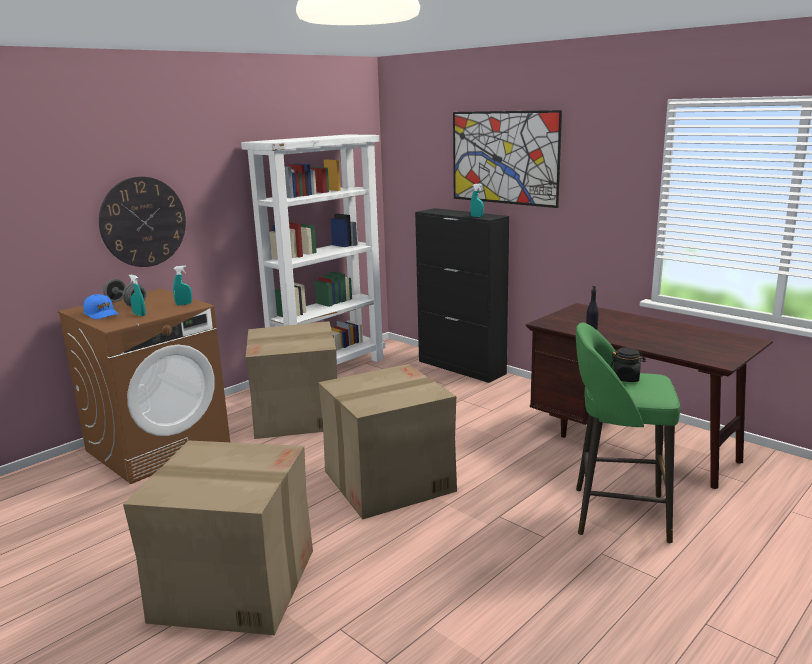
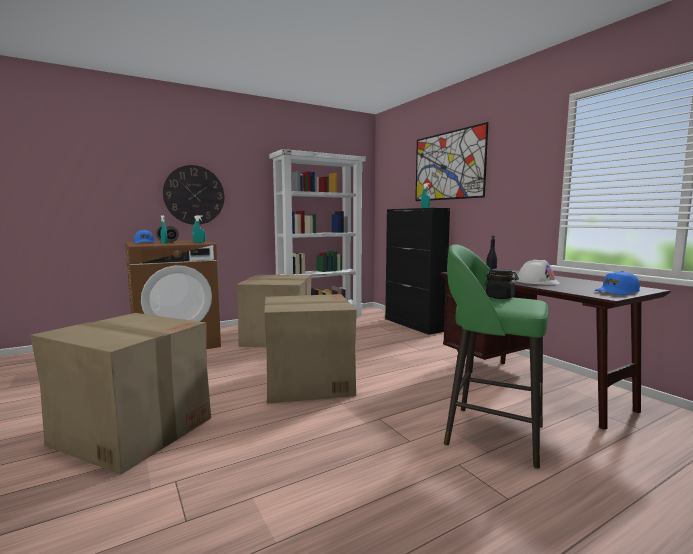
camera: 15 degrees right, 10 degrees down
(643, 337) = (537, 282): none -> white hard hat
(727, 351) = (616, 292): none -> blue cap

